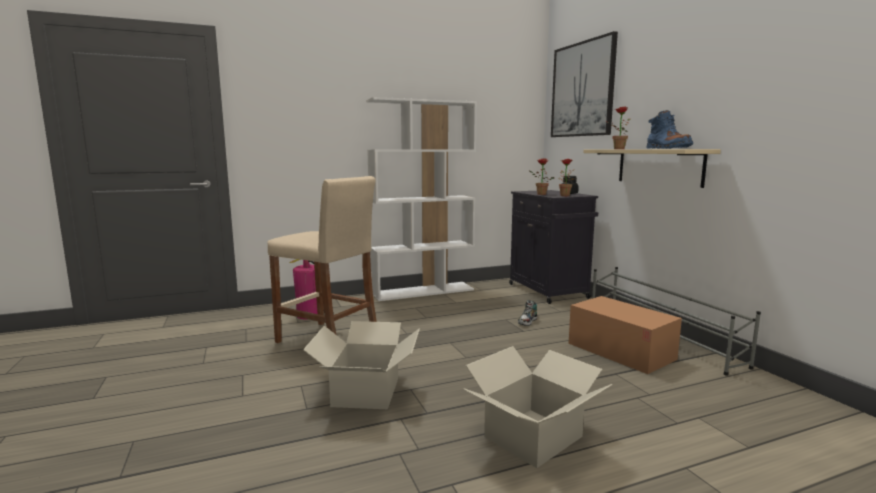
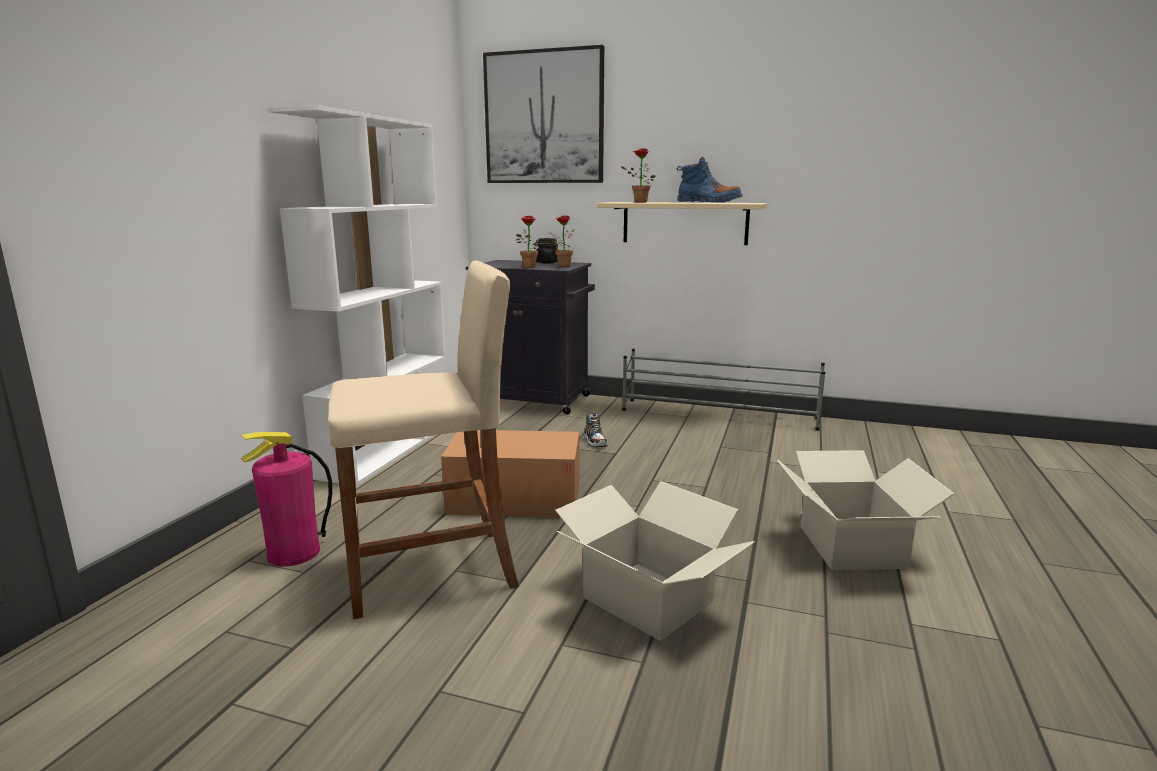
camera: 50 degrees left, 5 degrees up
(620, 351) = (726, 439): cardboard box -> cardboard box (515, 499)

